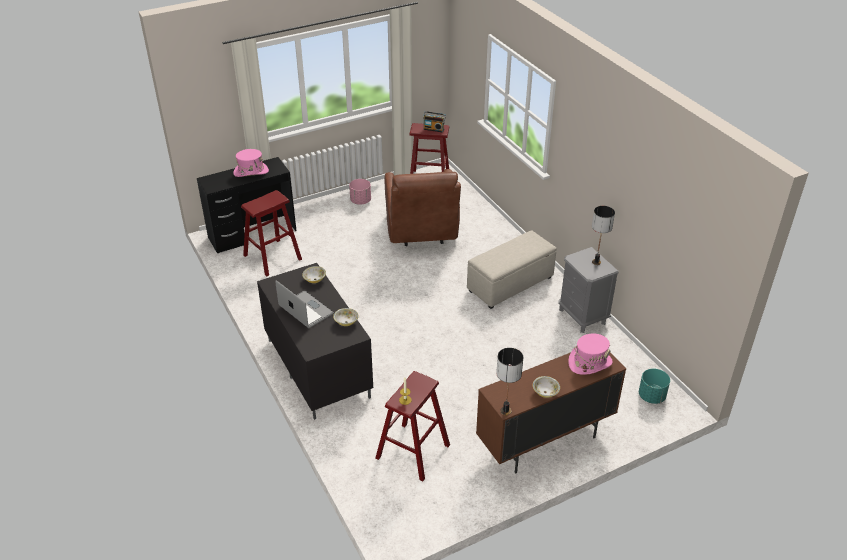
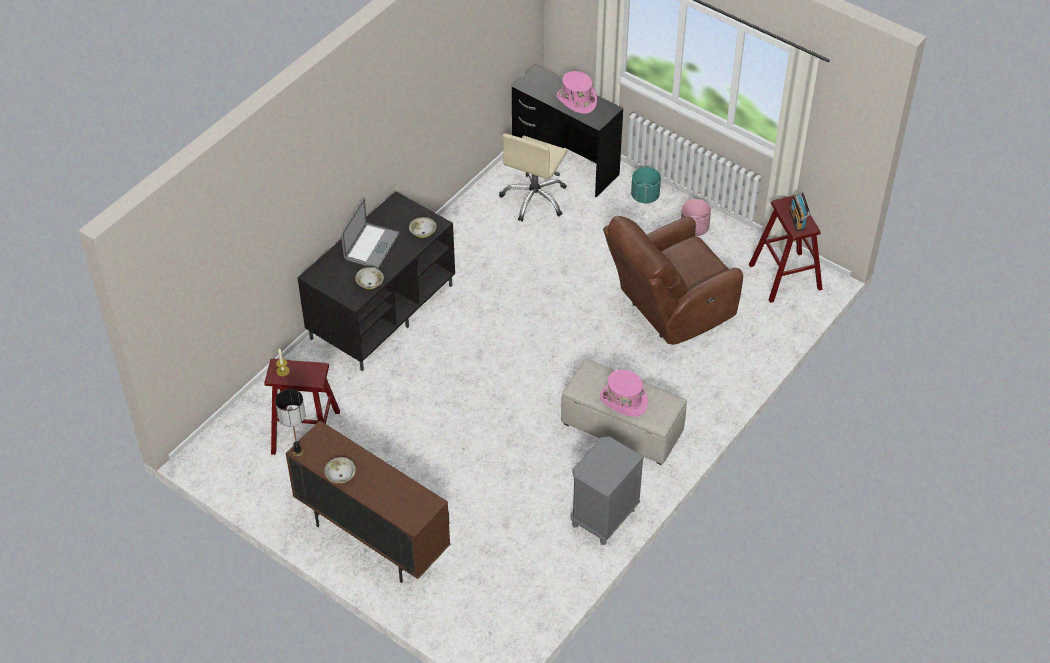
camera: 65 degrees right, 10 degrees up
(272, 257) = (535, 199): red stool -> beige office chair
(590, 362) = (406, 502): pink hat -> pink hat (624, 400)
(596, 262) = (612, 469): table lamp -> none
(651, 396) = (497, 622): turquoise planter -> turquoise planter (645, 196)

